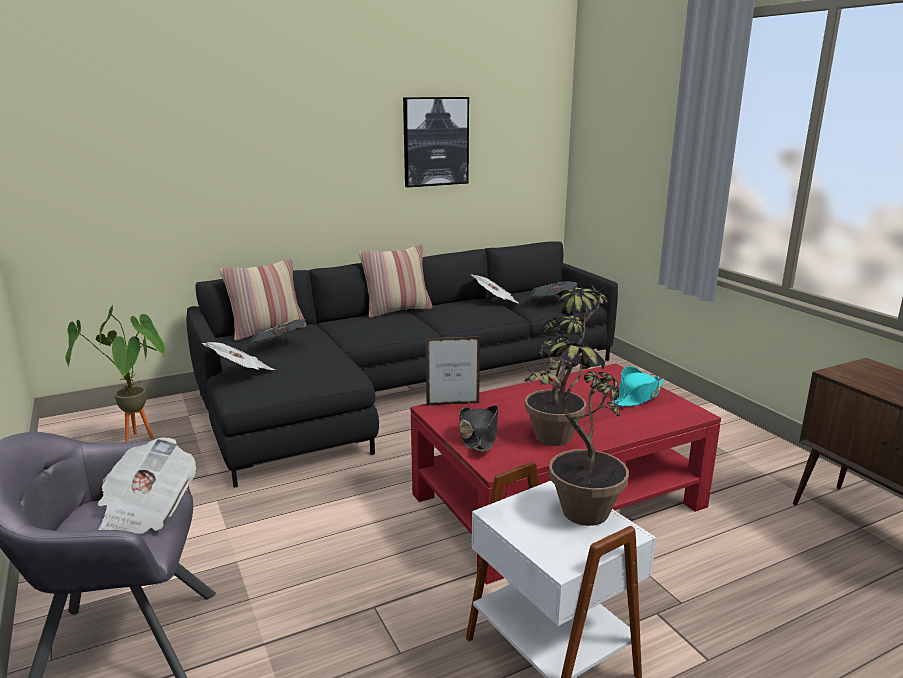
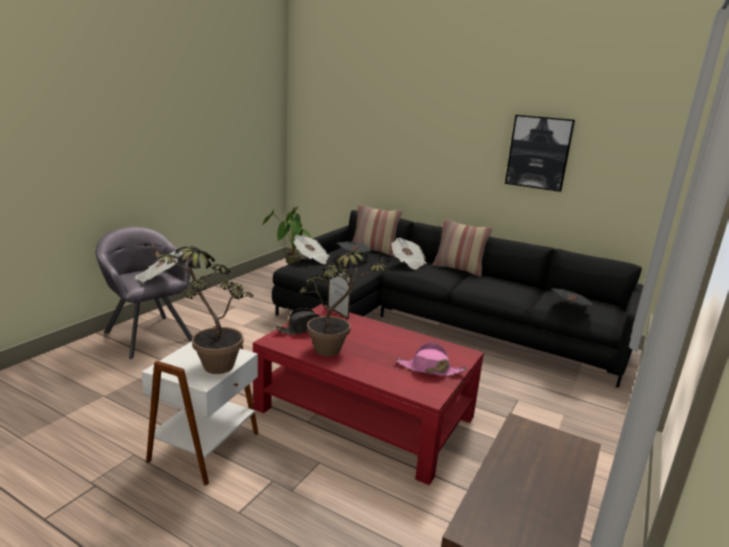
camera: 55 degrees right, 0 degrees up
(495, 301) = (531, 290): newspaper -> newspaper (408, 263)
(637, 397) = (429, 369): turquoise hat -> pink hat

